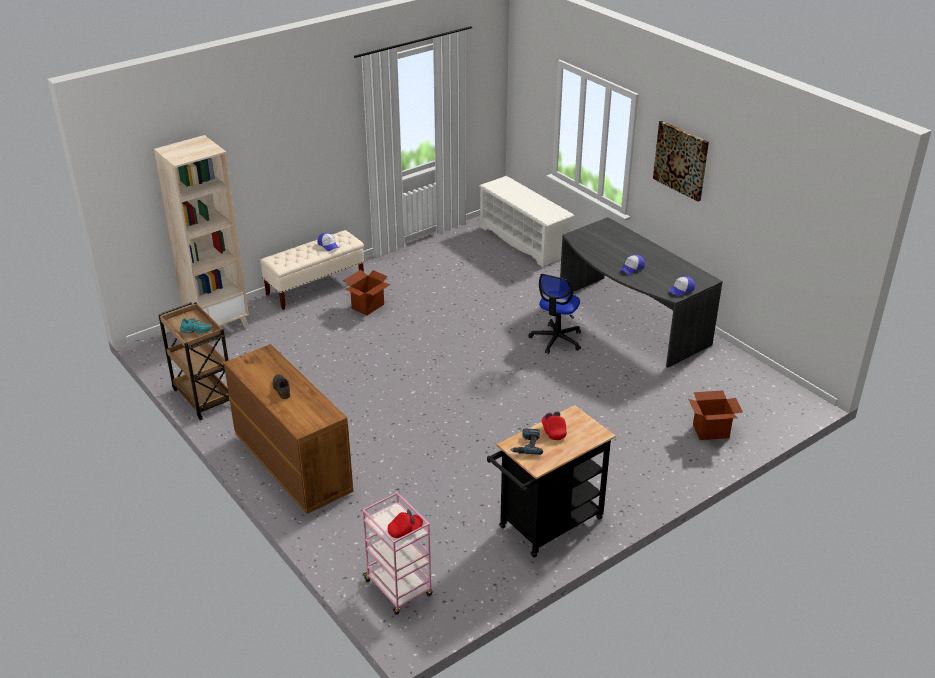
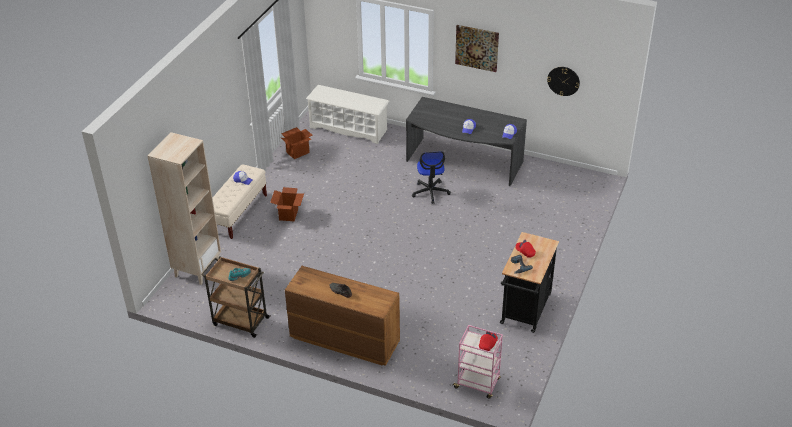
camera: 30 degrees left, 5 degrees up
(711, 431) = (565, 217): cardboard box -> cardboard box (298, 152)
(781, 235) = (563, 81): none -> wall clock

